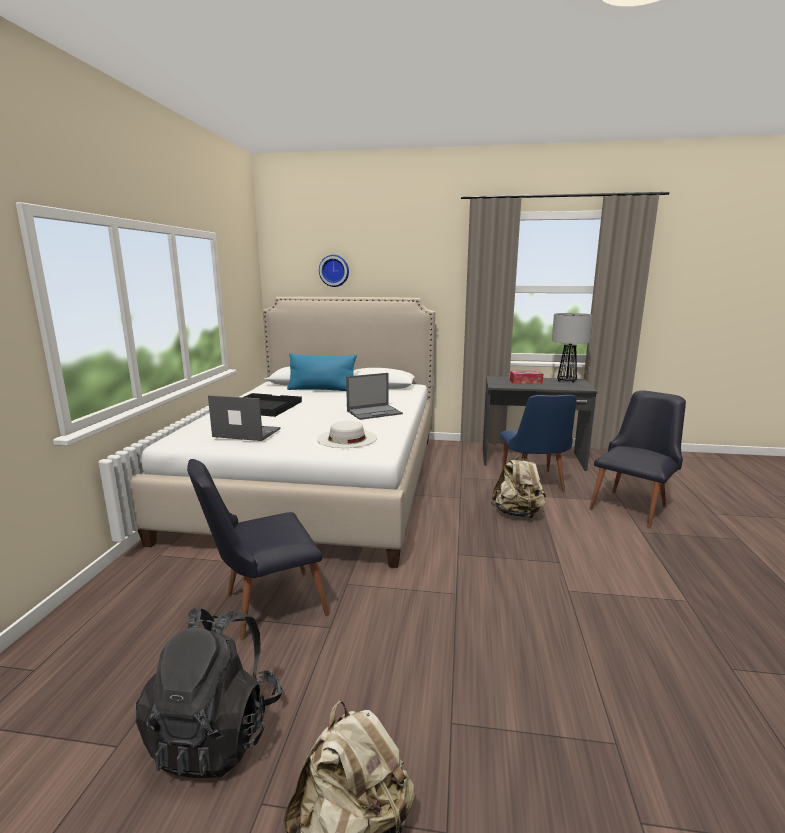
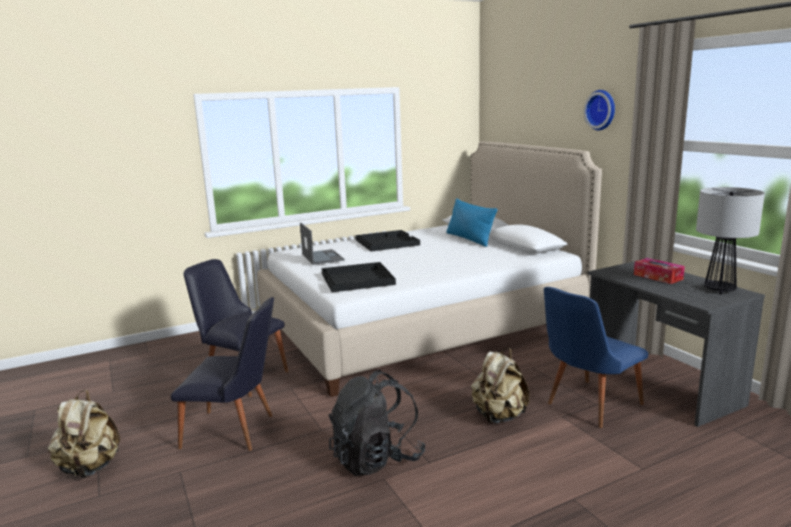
camera: 55 degrees right, 0 degrees up
(217, 733) = (133, 409): black backpack -> black backpack (376, 459)
(334, 270) = (527, 116): wall clock -> wall clock (602, 110)
(347, 438) = (358, 279): white hat -> black tray
(374, 412) = (439, 267): laptop -> none
(633, 506) = (642, 480): black chair -> black chair (236, 432)

